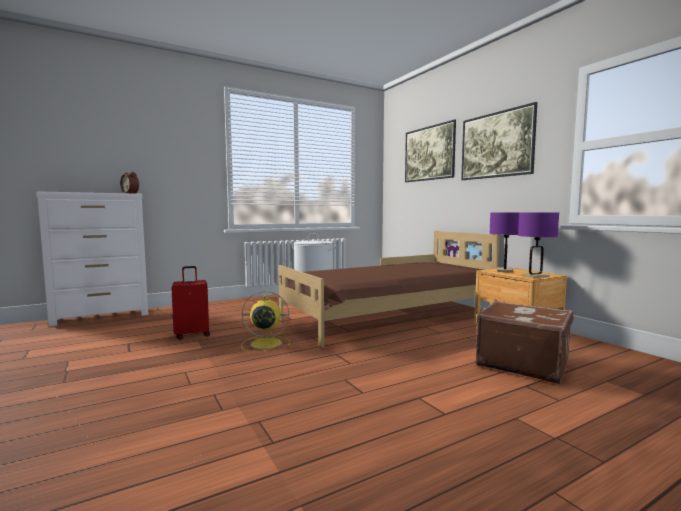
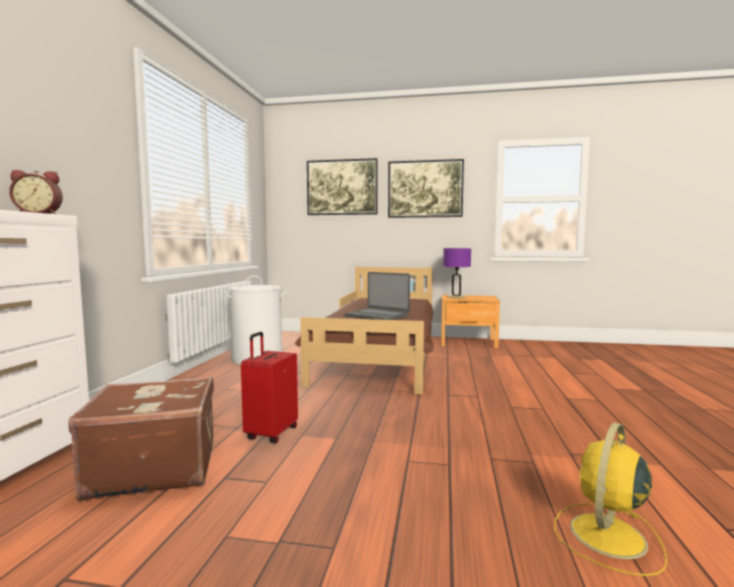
camera: 50 degrees left, 0 degrees up
(264, 344) = (374, 410): yellow fan -> yellow fan (606, 537)
(354, 274) = (377, 316): none -> laptop
(522, 363) = (535, 362): brown suitcase -> brown suitcase (154, 468)
(535, 276) = (487, 298): purple table lamp -> none

